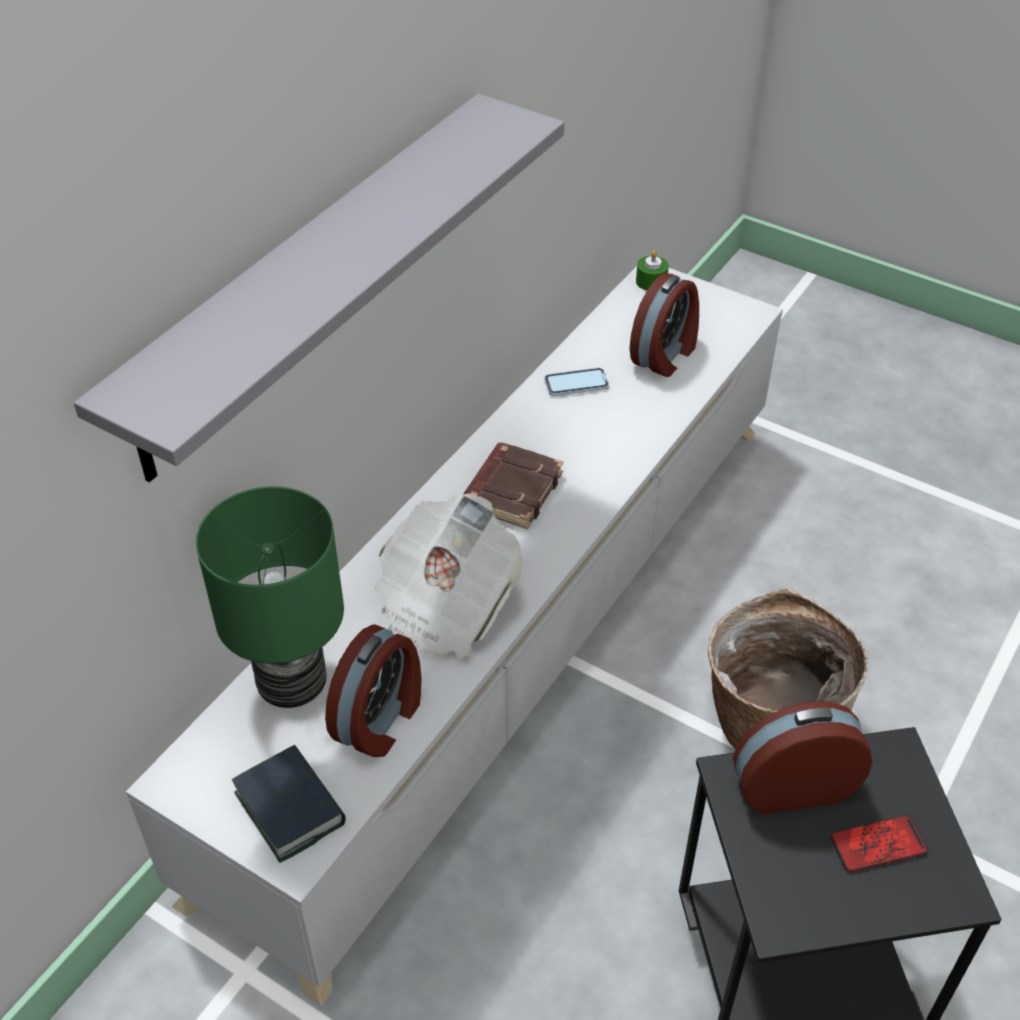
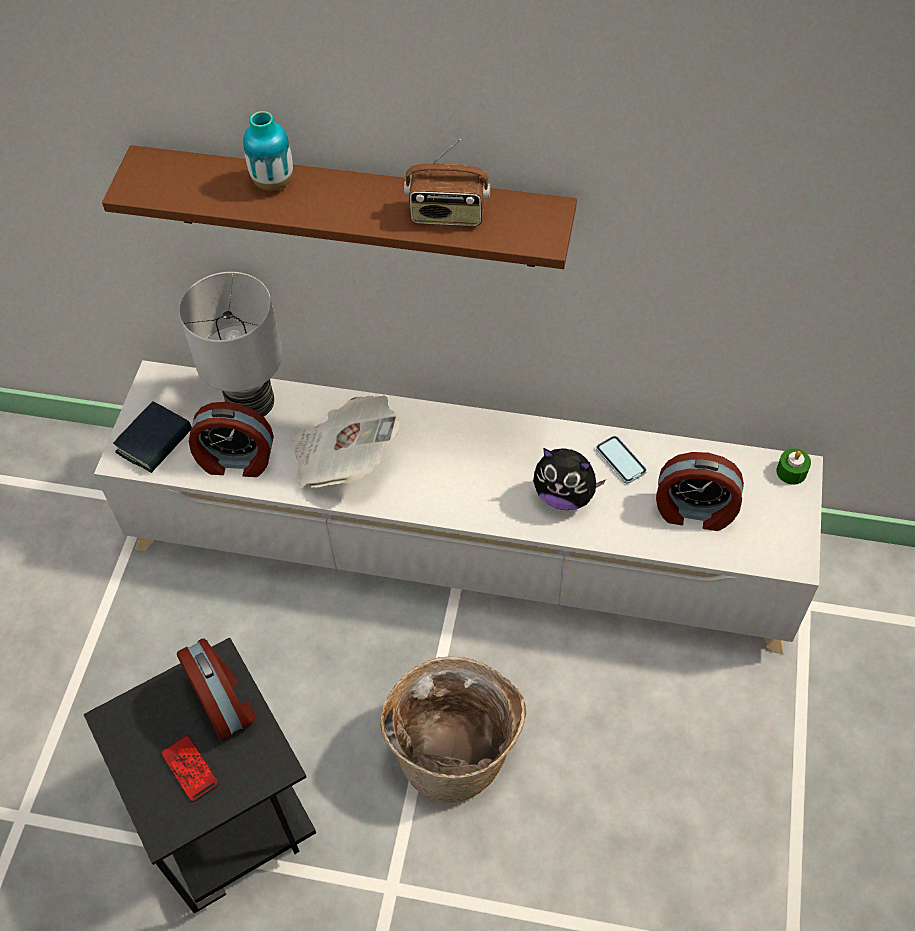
camera: 70 degrees right, 10 degrees up
(274, 286) = (273, 182): none -> vase
(291, 679) = (251, 402): green table lamp -> grey table lamp
(310, 282) = (353, 207): grey shelf -> brown shelf
(440, 174) = (447, 215): none -> radio
(511, 490) = (477, 459): brown book -> none
(598, 437) = (564, 495): none -> plush toy

